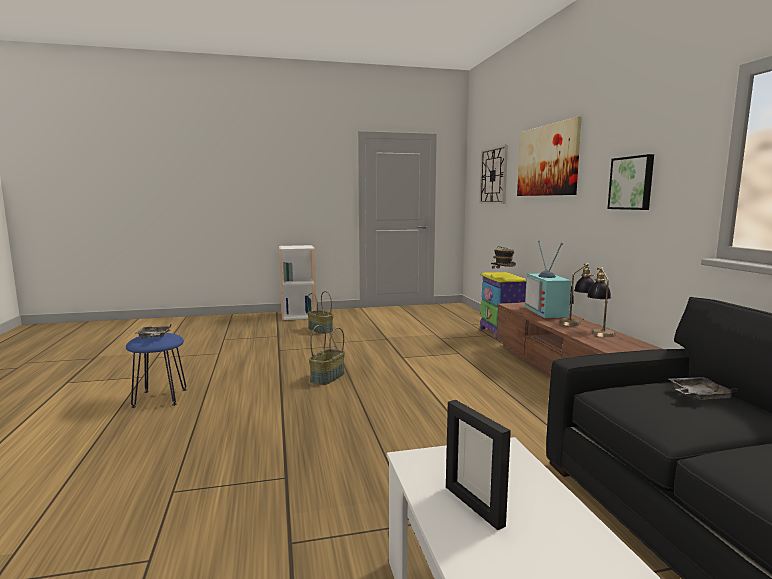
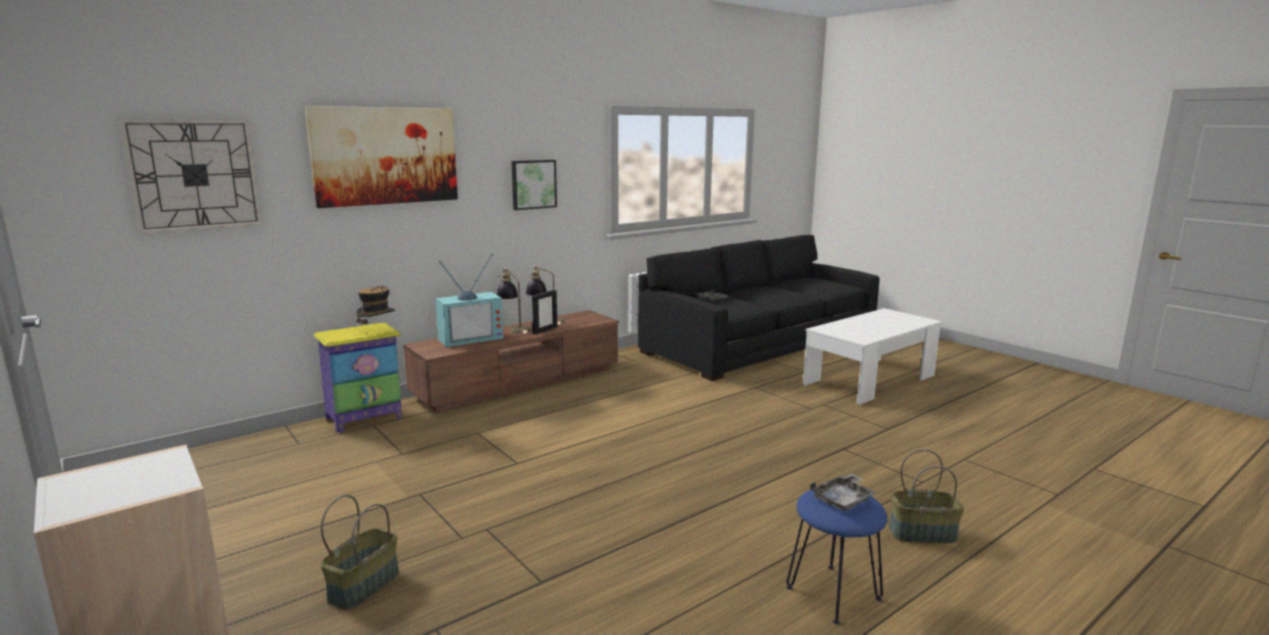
camera: 115 degrees left, 5 degrees up
(328, 378) = (638, 491): basket -> basket (923, 533)
(475, 505) = (872, 329): picture frame -> picture frame (544, 330)

